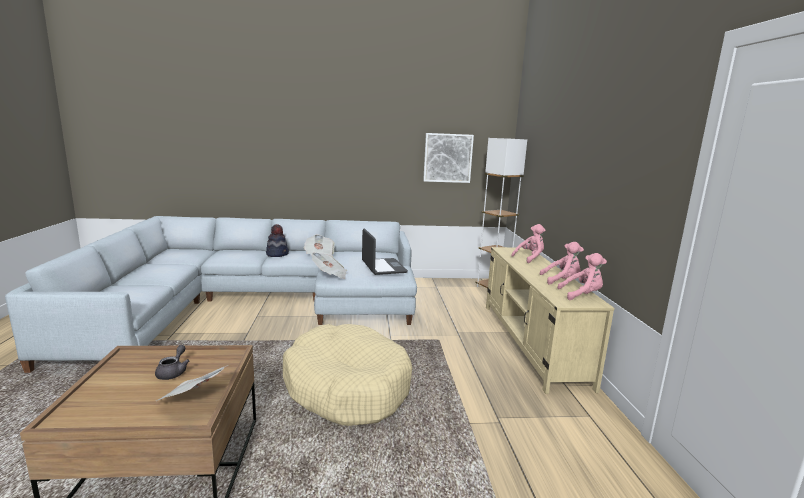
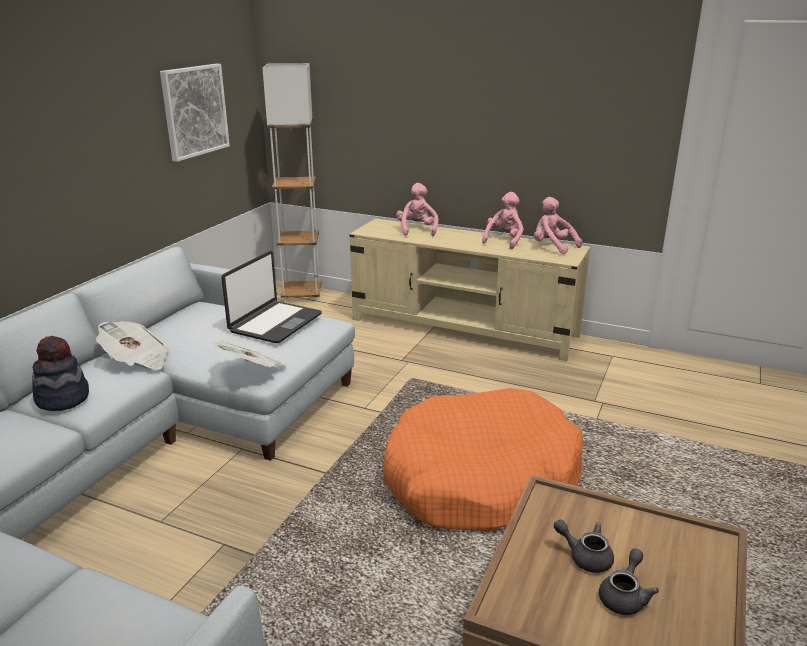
camera: 60 degrees left, 10 degrees up
(136, 388) = (624, 596): none -> grey teapot
(195, 399) = (670, 540): newspaper -> none
(346, 387) = (480, 479): beige dog bed -> orange dog bed
(383, 267) = (275, 323): laptop -> laptop turned 105 degrees clockwise
(582, 295) = (552, 247): pink plush toy -> pink plush toy turned 75 degrees counterclockwise

